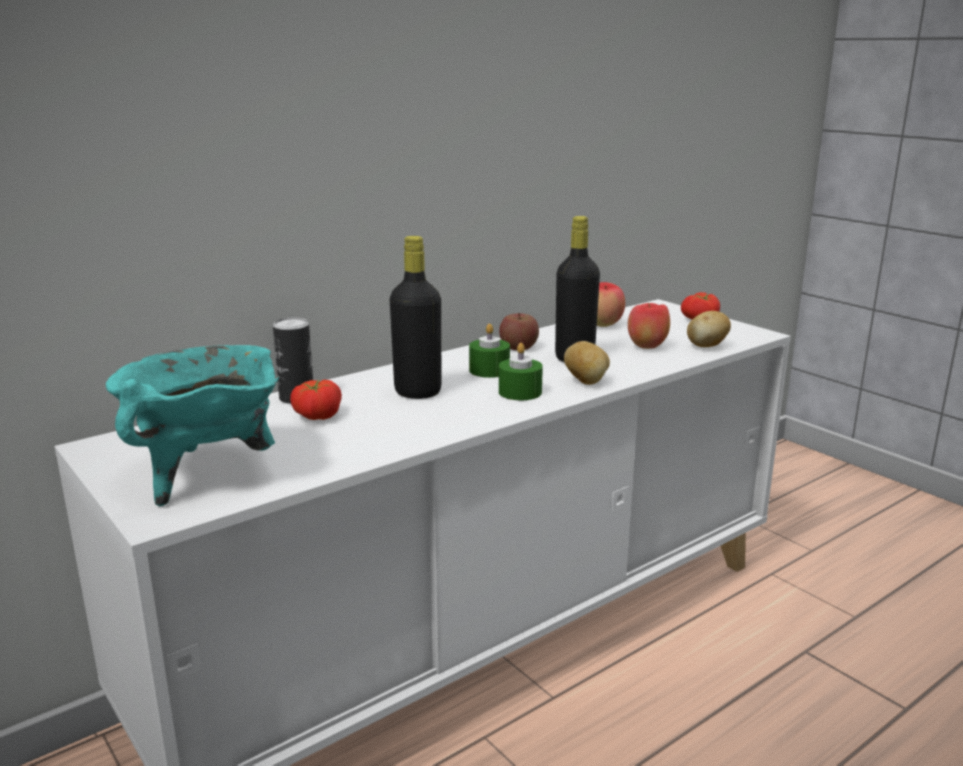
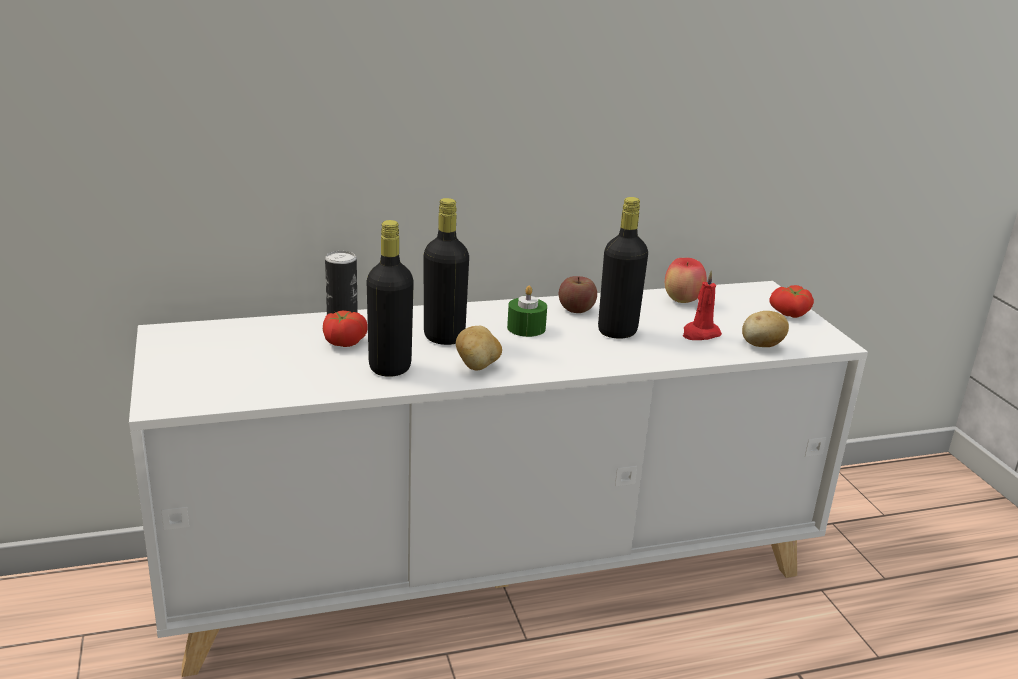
camera: 20 degrees right, 5 degrees up
(207, 474) = (221, 376): turquoise cooking pot -> none
(389, 428) = (390, 367): none -> black bottle
(520, 392) = (532, 356): green candle -> none
(586, 382) = (602, 359): potato -> potato (477, 366)
(647, 347) = (700, 334): apple -> red candle

